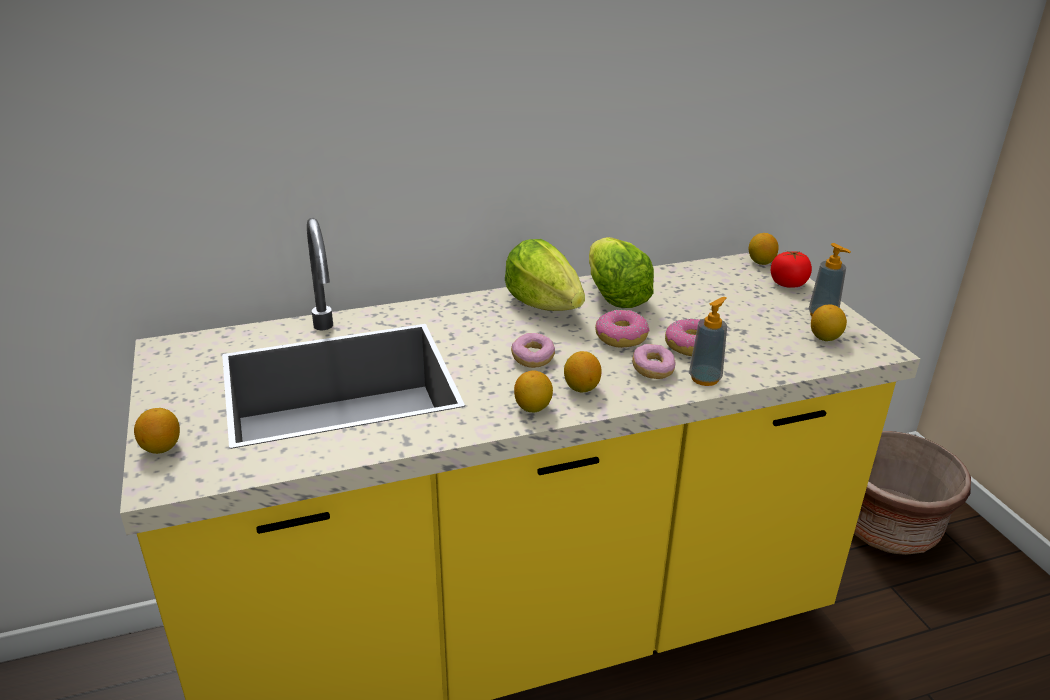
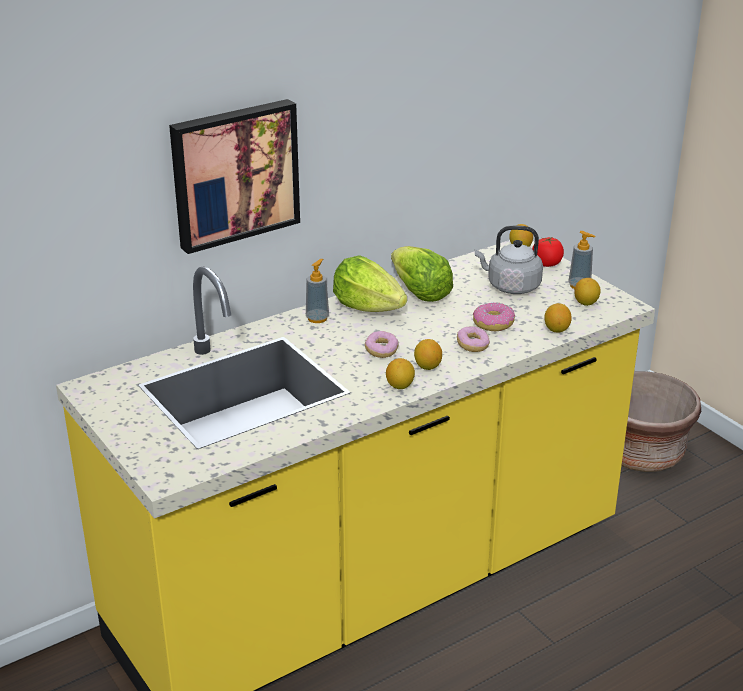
camera: 15 degrees left, 0 degrees up
(161, 447) = (146, 457): lemon -> lemon (556, 329)
(379, 110) = (234, 173): none -> picture
(621, 337) = (439, 324): donut -> none
(705, 378) = (512, 346): soap dispenser -> soap dispenser (317, 318)
(732, 304) = (510, 286): none -> grey kettle

